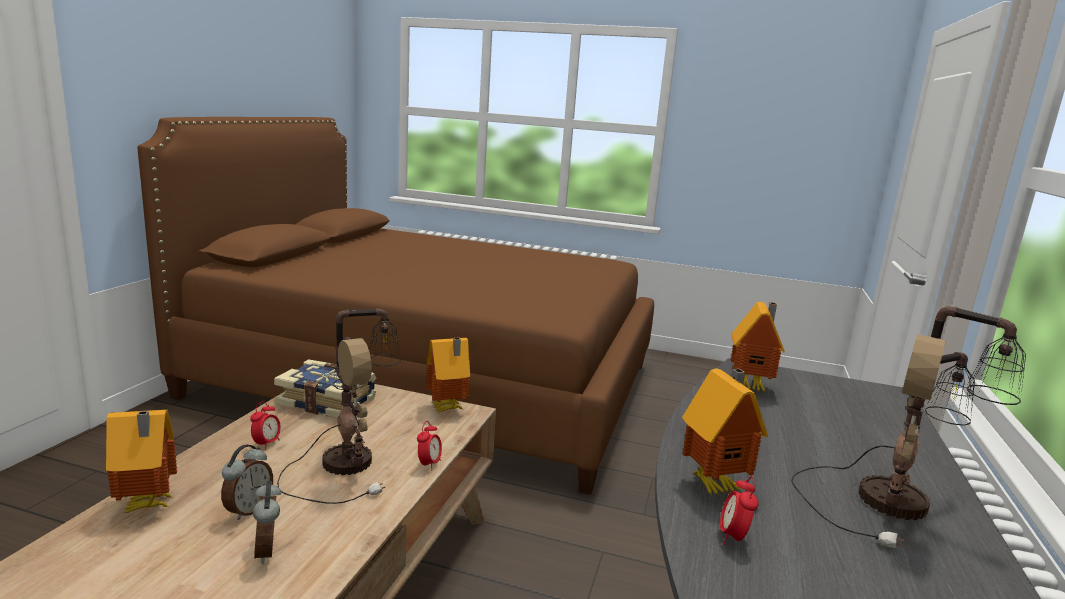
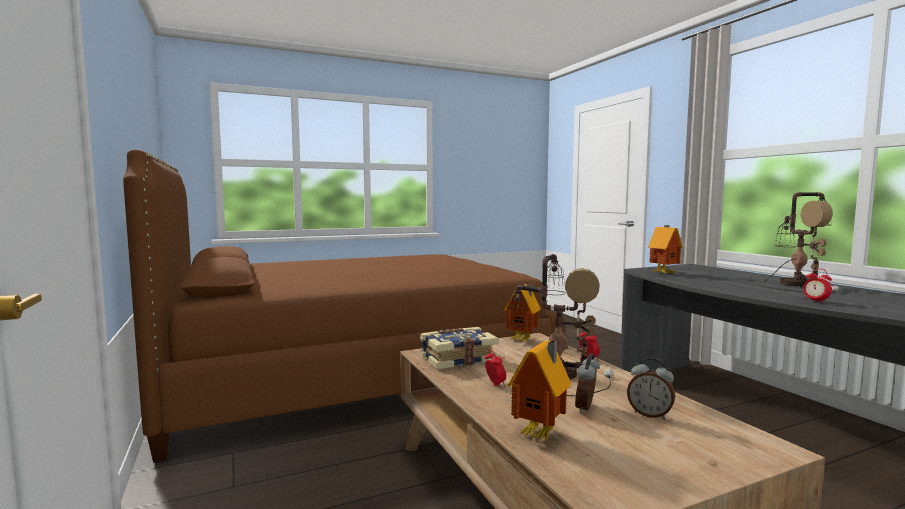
camera: 40 degrees left, 10 degrees down
(248, 510) = (587, 409): alarm clock -> alarm clock turned 135 degrees counterclockwise
(716, 485) = (764, 294): toy house -> none

